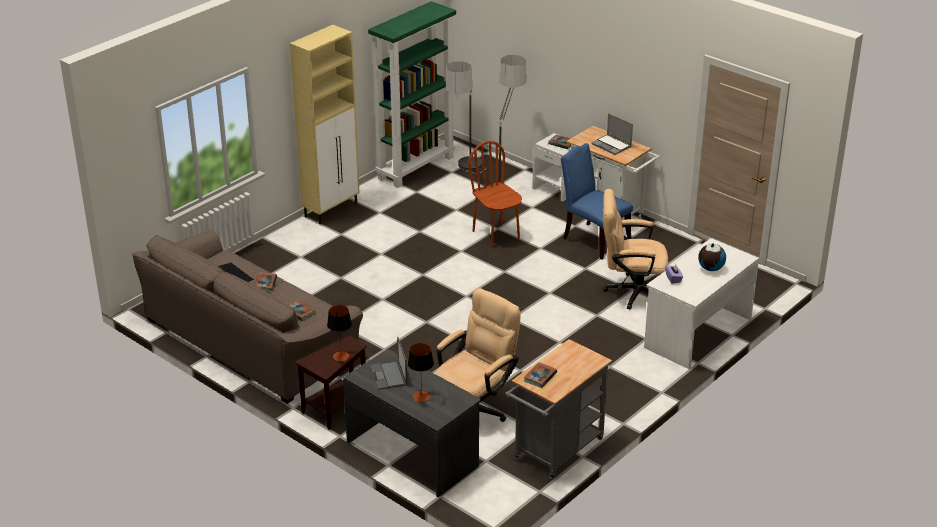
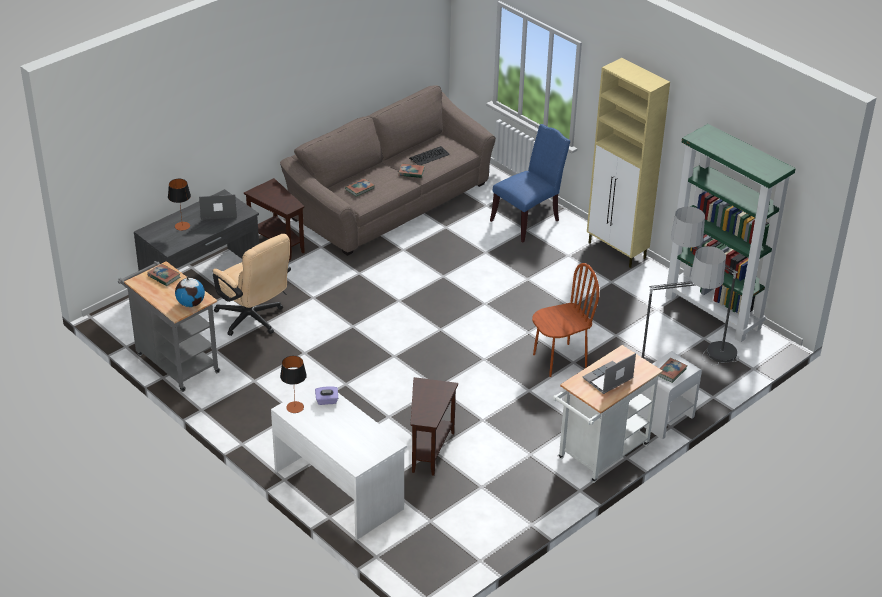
camera: 95 degrees right, 5 degrees up
(341, 356) = (273, 200): table lamp -> table lamp (295, 407)
(593, 239) = (544, 434): blue chair -> blue chair (528, 220)
(631, 291) = (429, 449): beige office chair -> brown side table
(710, 268) = (340, 433): globe -> globe (191, 303)

